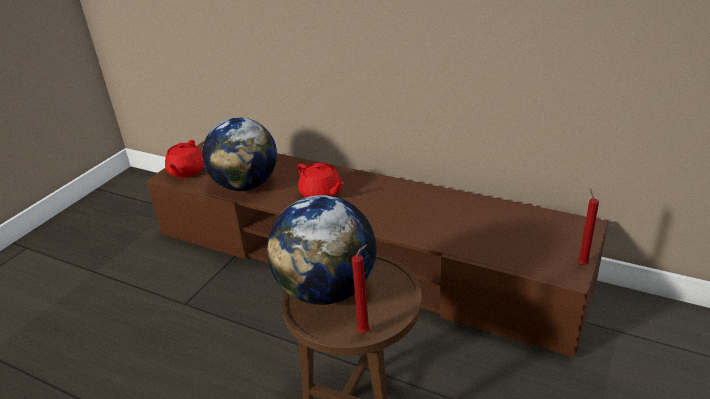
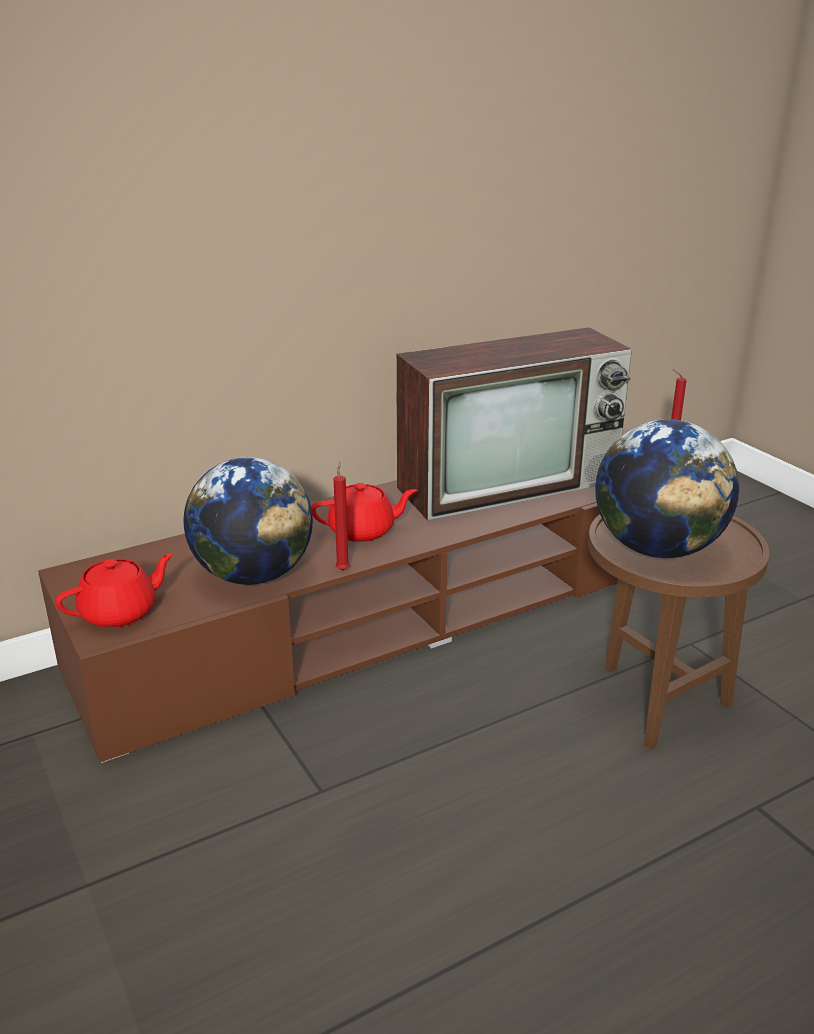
camera: 60 degrees left, 5 degrees down
(186, 171) = (120, 613): red teapot -> red teapot turned 75 degrees counterclockwise
(365, 331) = (747, 548): red candle -> red candle (343, 569)
(441, 215) = (510, 483): none -> television

